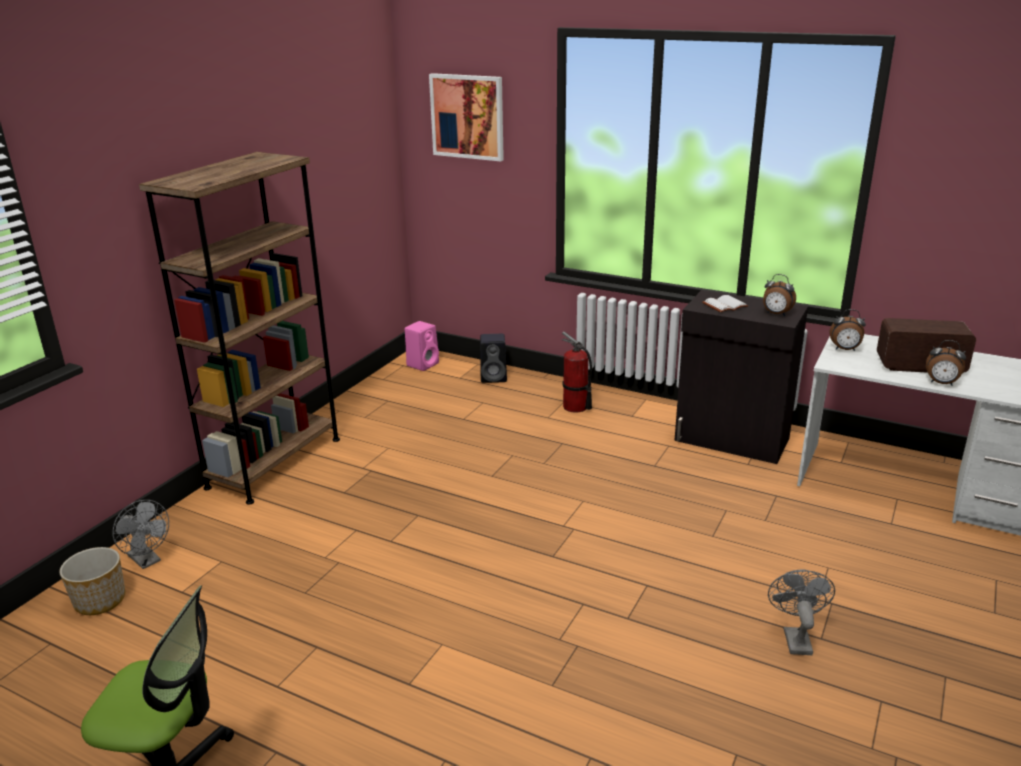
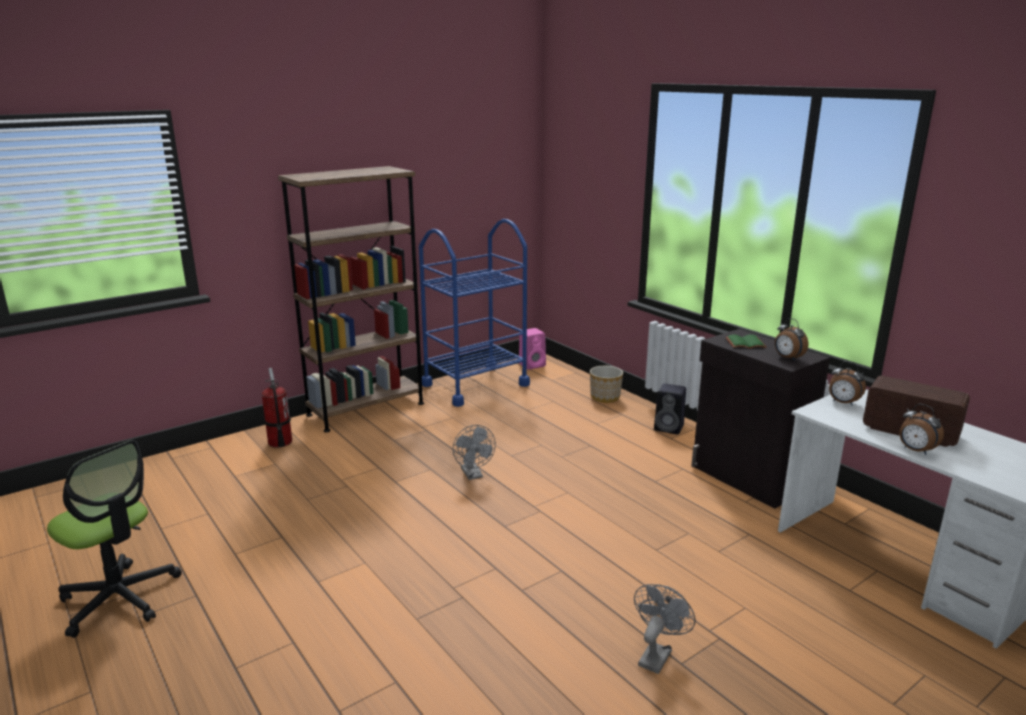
camera: 25 degrees right, 5 degrees down
(100, 601) = (184, 468): planter -> planter (605, 397)
(147, 561) = (232, 451): grey fan -> grey fan (473, 475)
(379, 402) = (475, 385): none -> blue cart
(467, 116) = (585, 158): picture -> none
(494, 377) = (580, 385): black speaker -> black speaker (670, 428)
(575, 407) = (627, 421): fire extinguisher -> fire extinguisher (279, 442)
(724, 305) = (745, 343): white book -> green book

